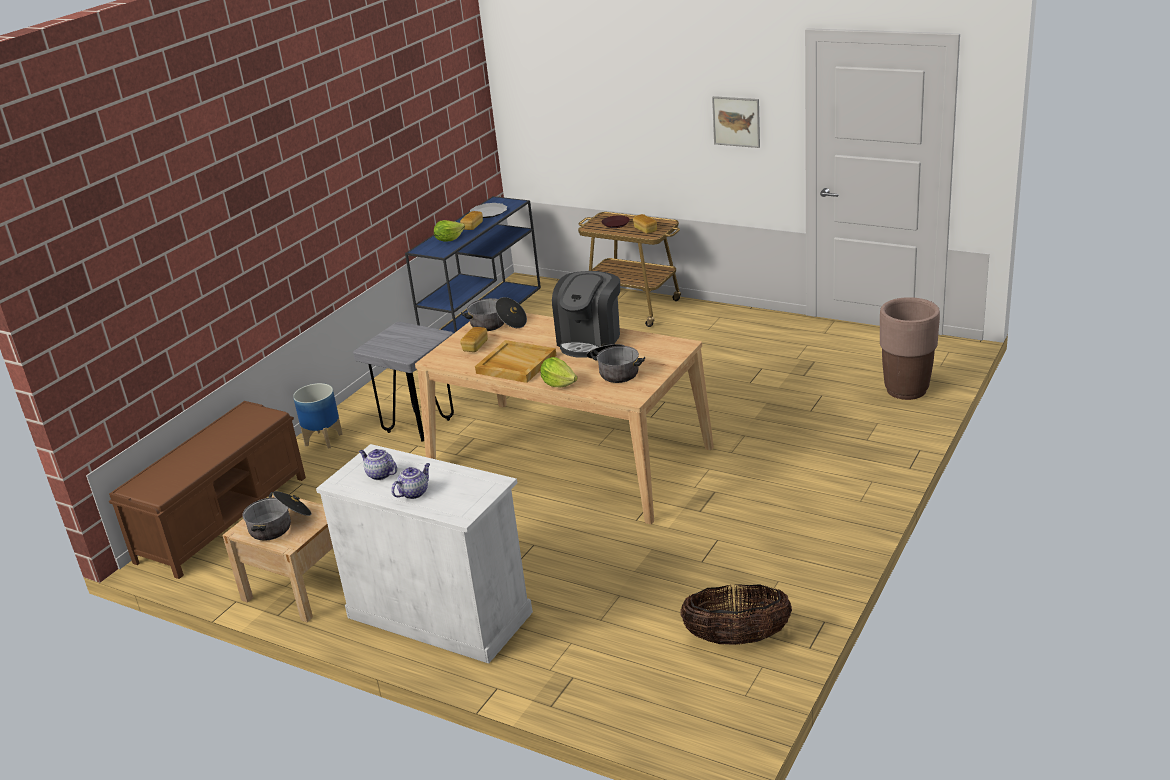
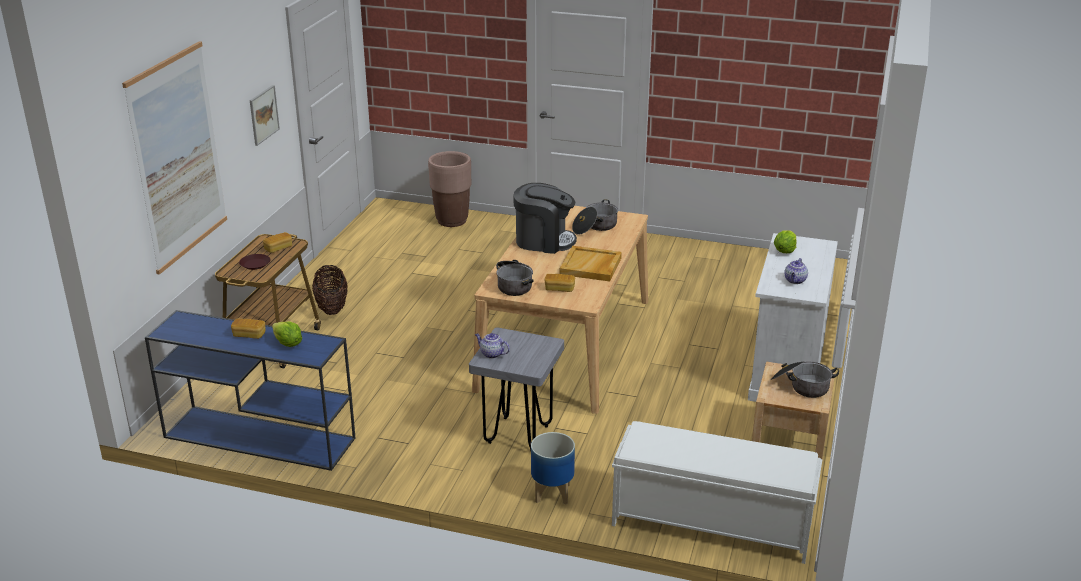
camera: 105 degrees left, 0 degrees up
(224, 518) = (710, 523): brown bench -> white bench
(414, 492) = (810, 264): teapot -> teapot (491, 354)
(488, 212) = (205, 331): plate -> none
(559, 384) = (620, 245): lettuce -> lettuce (784, 250)
(596, 96) = (177, 157): none -> picture
(736, 638) = (754, 266): basket -> basket (332, 307)

